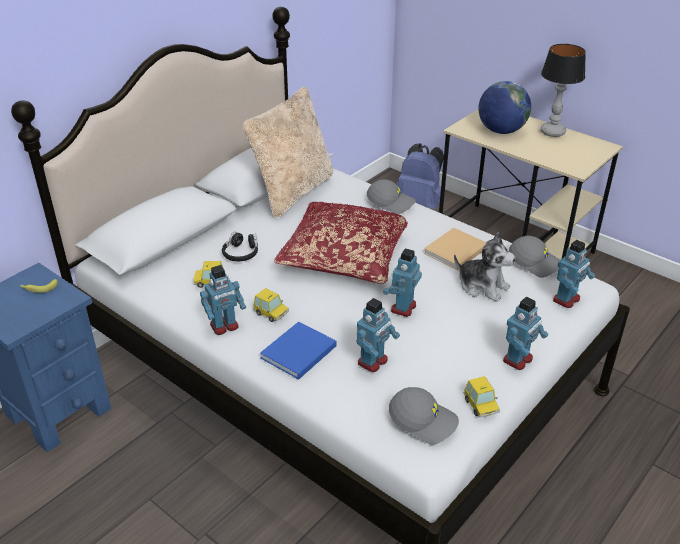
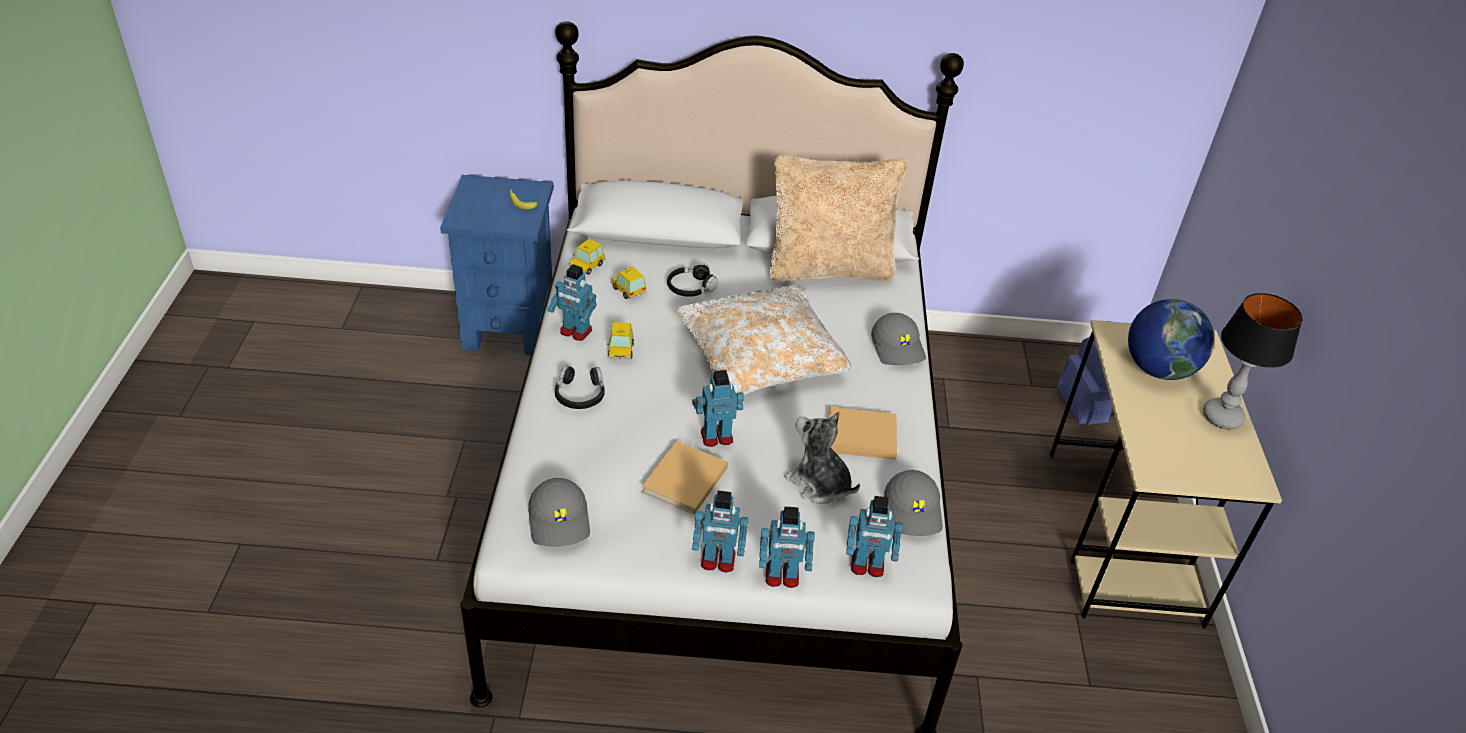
camera: 50 degrees right, 5 degrees up
(297, 353) = (580, 394): blue book -> black headphones
(344, 255) = (763, 356): red pillow -> white pillow
(373, 362) = (610, 450): toy robot -> toy robot (782, 576)
(434, 341) = (683, 481): none -> beige book
(481, 405) = (618, 556): toy car -> toy car (586, 266)
(482, 286) = (819, 484): plush toy -> plush toy turned 135 degrees clockwise

